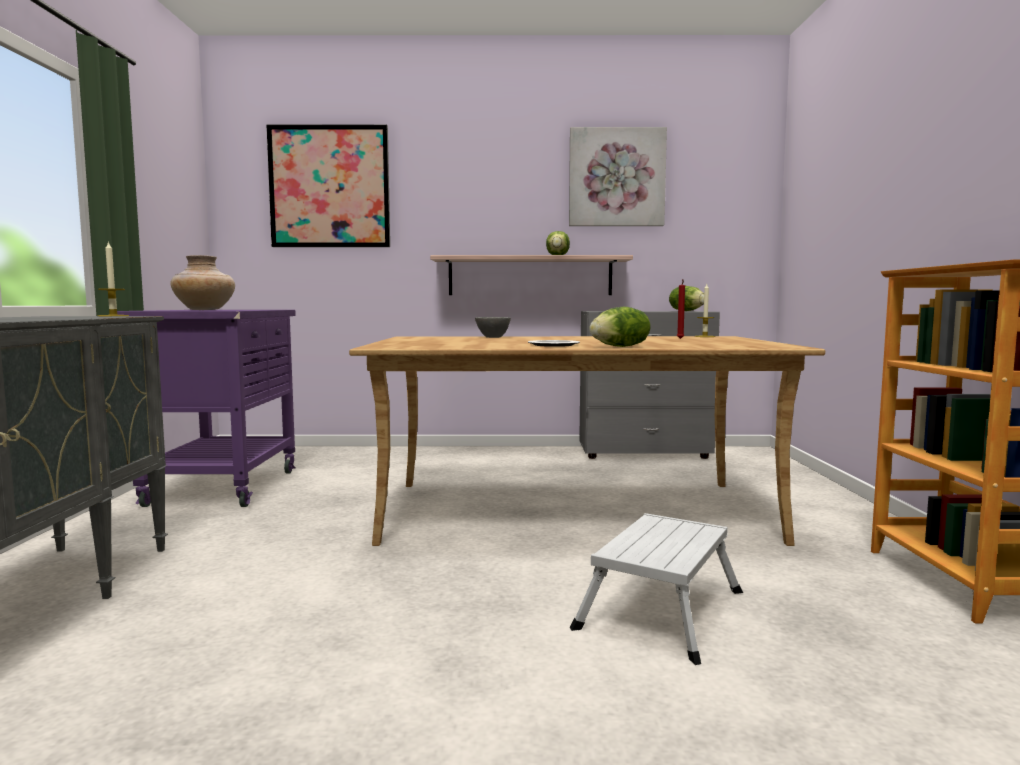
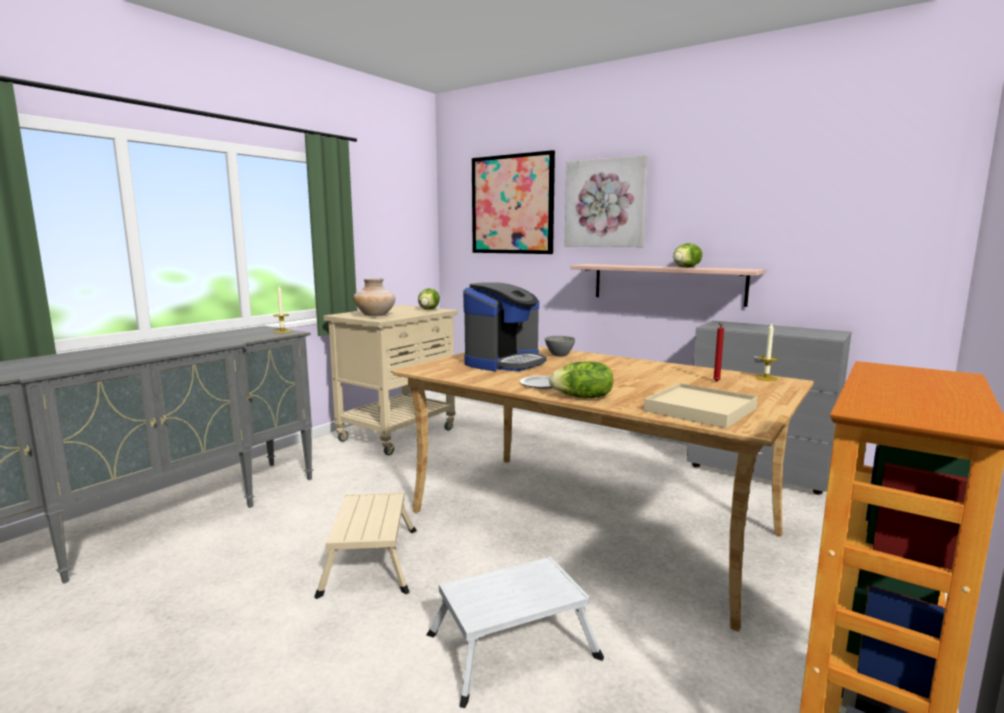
camera: 35 degrees right, 5 degrees up
(224, 487) = (398, 435): purple cart -> beige cart
(396, 596) = (370, 560): none -> beige step ladder
(458, 341) = (504, 362): none -> coffee machine
(616, 177) = (761, 185): picture -> picture (605, 203)
(687, 311) = (814, 334): lettuce -> lettuce (429, 309)
(729, 345) = (700, 410): none -> beige tray

